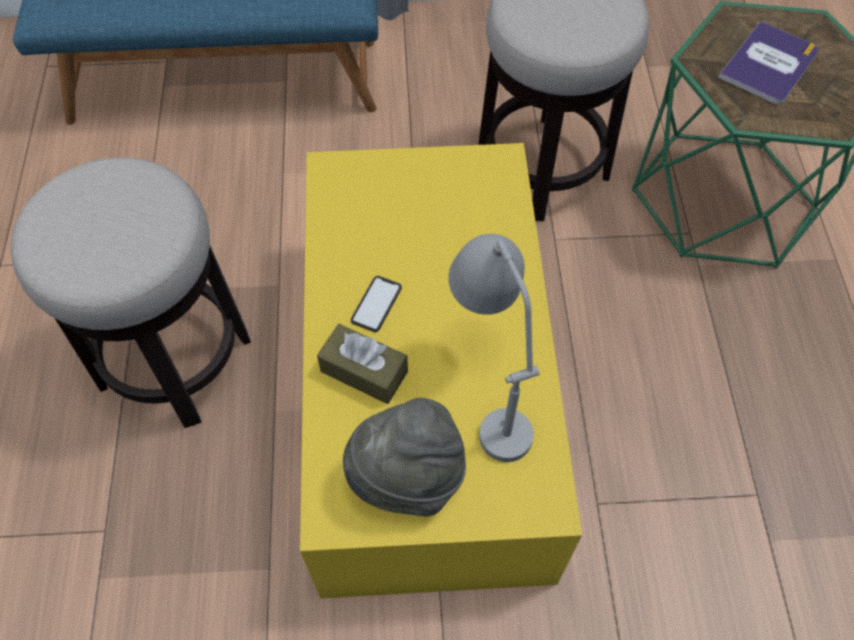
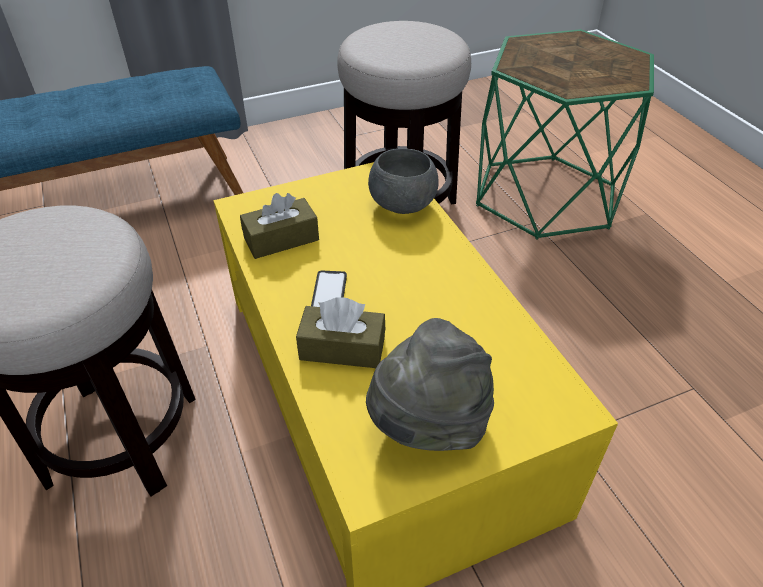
camera: 20 degrees left, 15 degrees down
(355, 224) = (281, 239): none -> brown tissue box
(489, 385) = (464, 327): grey table lamp -> none
(495, 216) = (402, 206): none -> grey bowl
(768, 64) = (563, 61): book -> none

